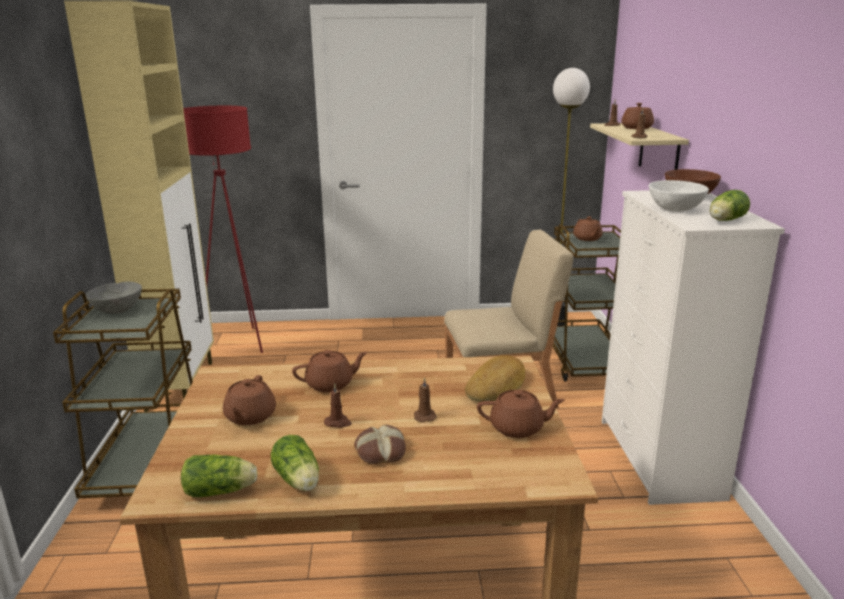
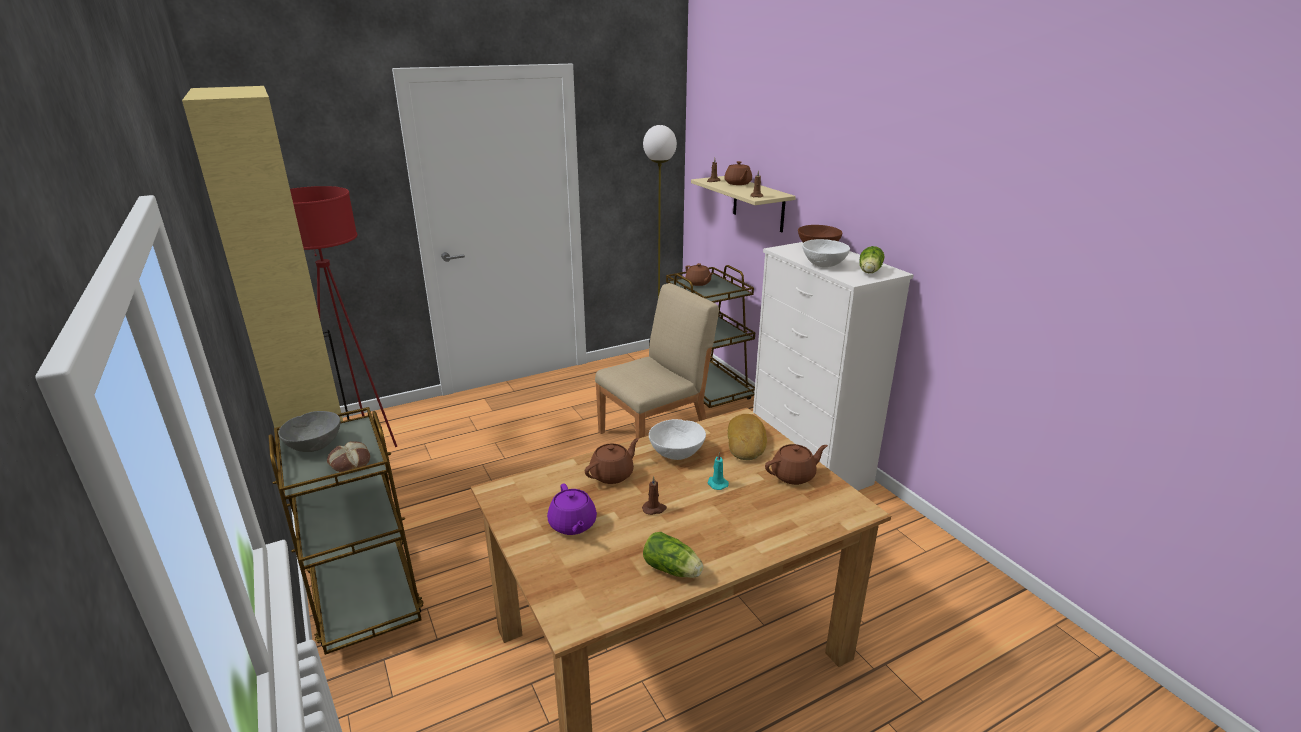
camera: 25 degrees left, 5 degrees up
(222, 491) = (619, 599): lettuce -> none
(250, 417) = (572, 525): brown teapot -> purple teapot
(380, 451) = (712, 525): bread -> bread (349, 462)
(412, 380) = (676, 453): none -> white bowl
(424, 416) = (717, 484): brown candle -> turquoise candle

